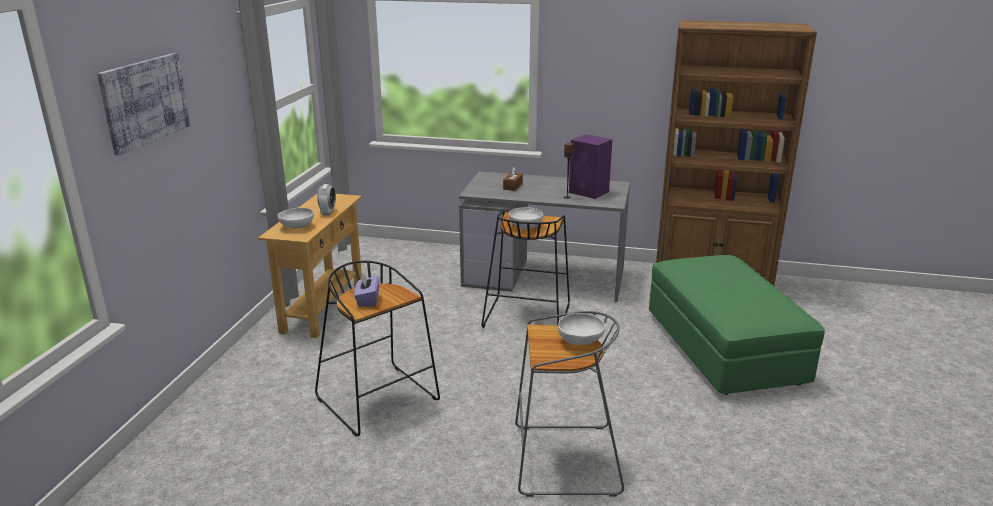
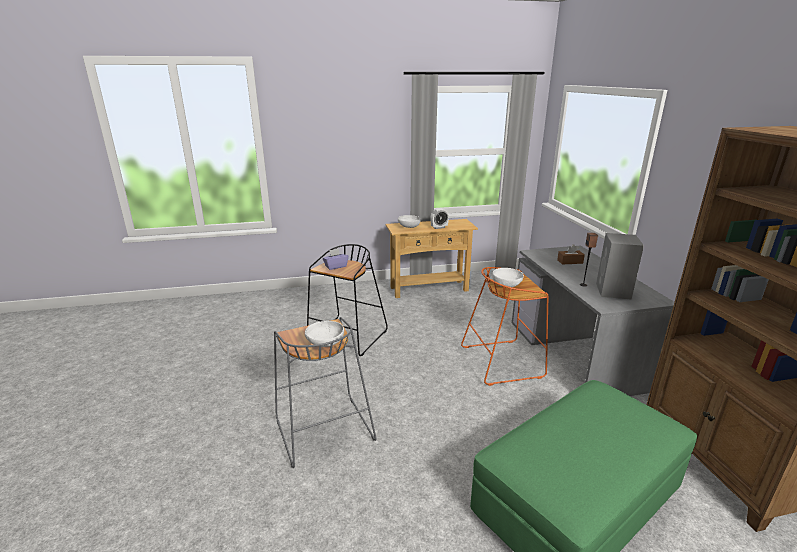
camera: 65 degrees right, 0 degrees up
(145, 101) = (323, 124): picture -> none
(526, 315) = (502, 361): black stool -> orange stool
(589, 192) = (613, 291): purple speaker -> grey speaker

